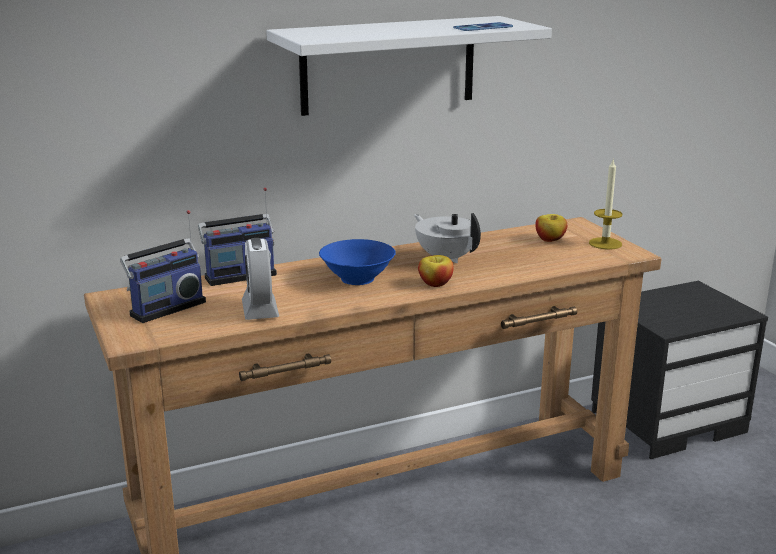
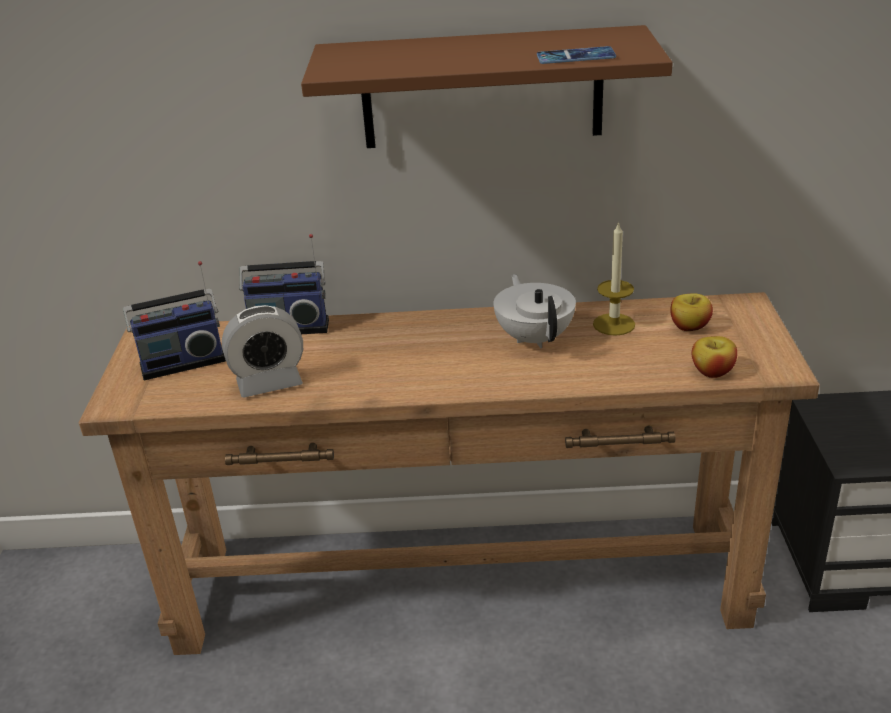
camera: 25 degrees right, 10 degrees up
(260, 310) = (269, 383): alarm clock -> alarm clock turned 120 degrees counterclockwise
(357, 279) = (407, 354): blue bowl -> none
(388, 65) = (482, 88): white shelf -> brown shelf
(435, 284) = (489, 378): apple -> apple (712, 372)
(605, 243) = (758, 346): candle -> candle (614, 324)

